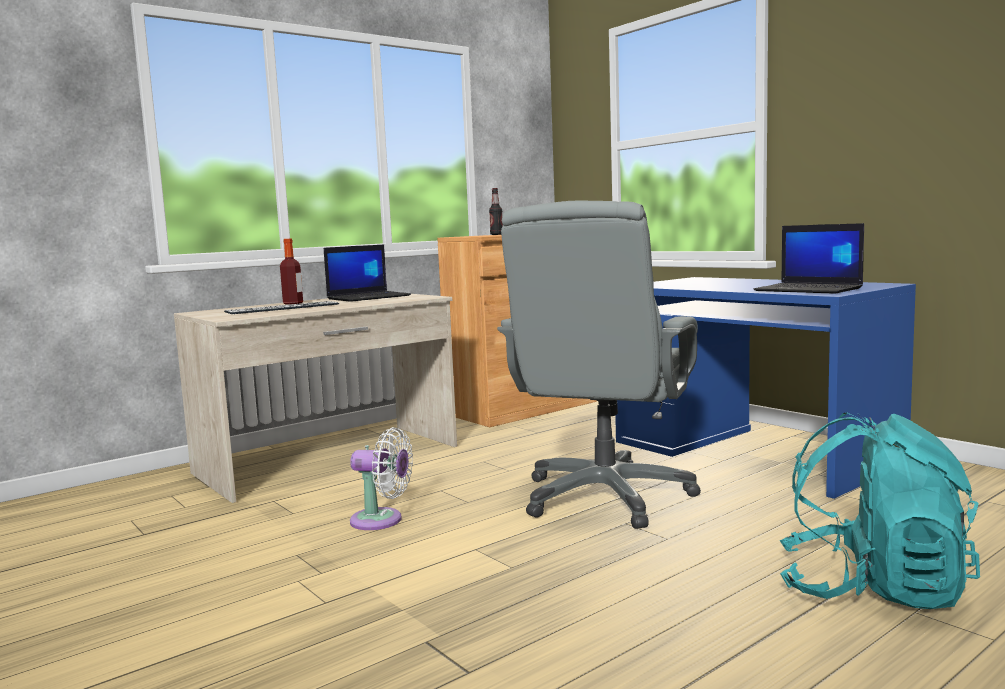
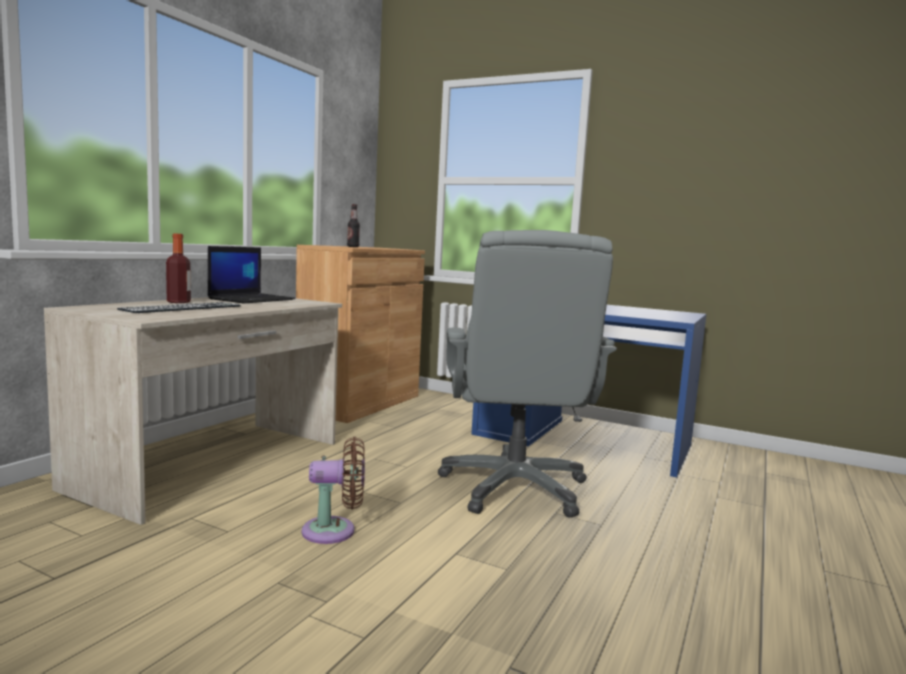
camera: 25 degrees left, 0 degrees up
(381, 520) = (335, 531): white fan -> brown fan
(809, 289) = (652, 315): laptop -> none
(872, 589) = (780, 554): turquoise backpack -> none

